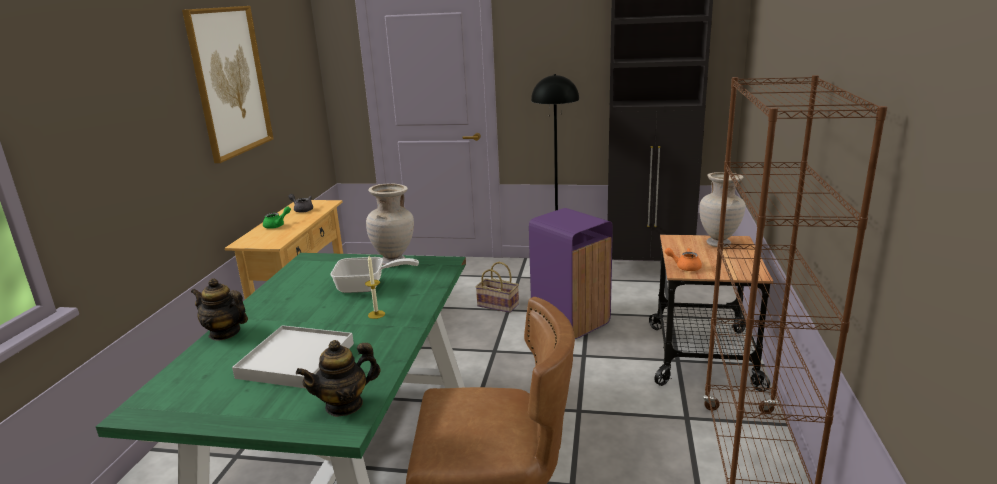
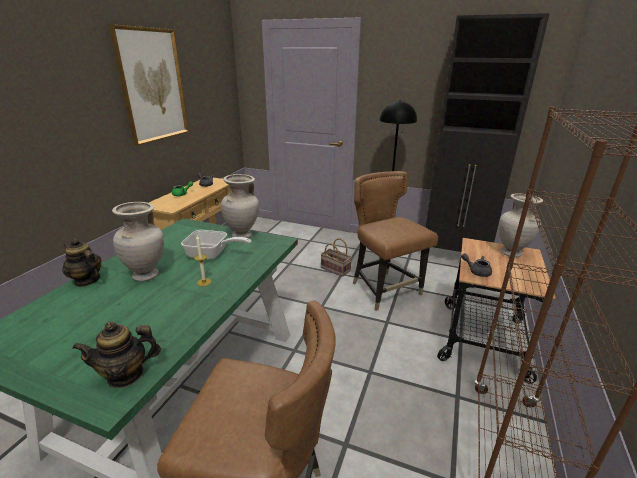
camera: 10 degrees right, 5 degrees up
(296, 360) = (119, 317): white tray -> none
(299, 318) = (147, 276): none -> beige vase
(570, 320) = (385, 290): purple trash can -> brown chair
(684, 267) = (476, 271): orange teapot -> grey teapot

